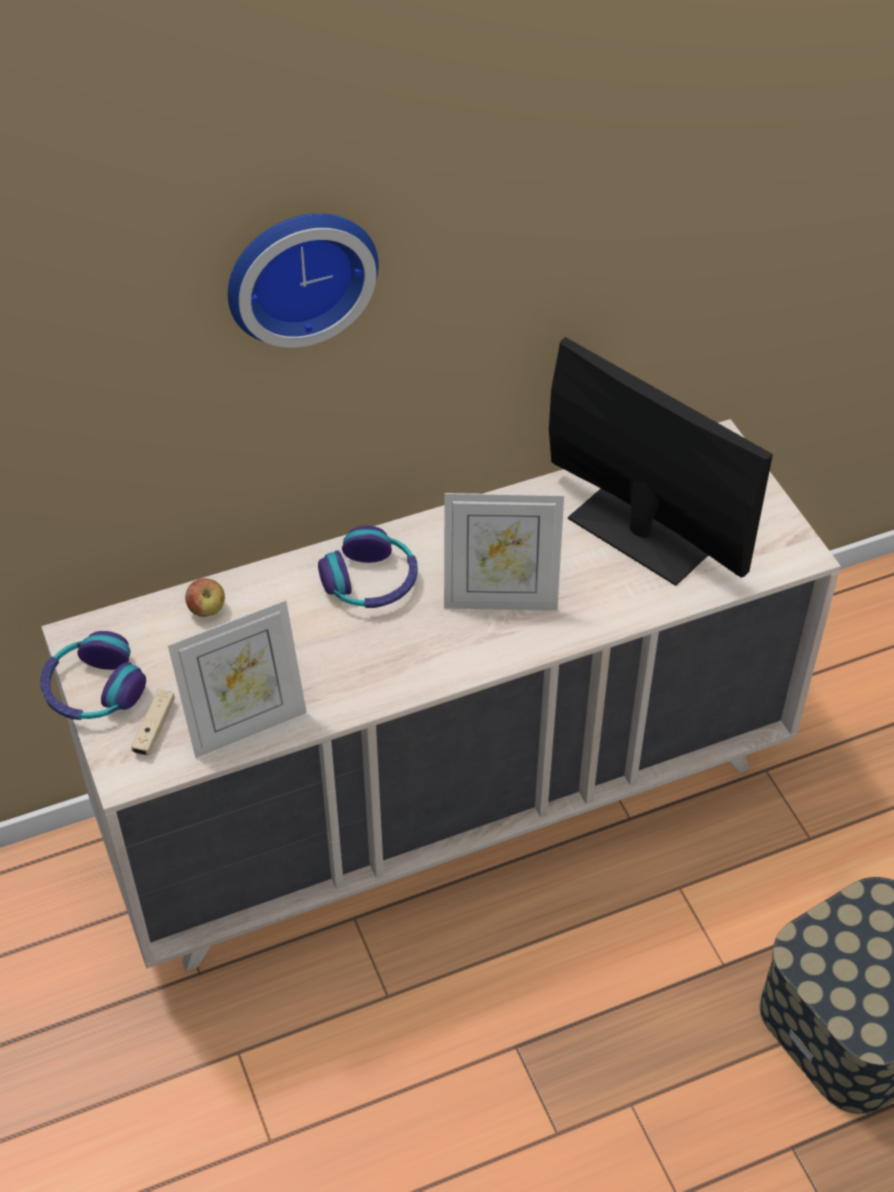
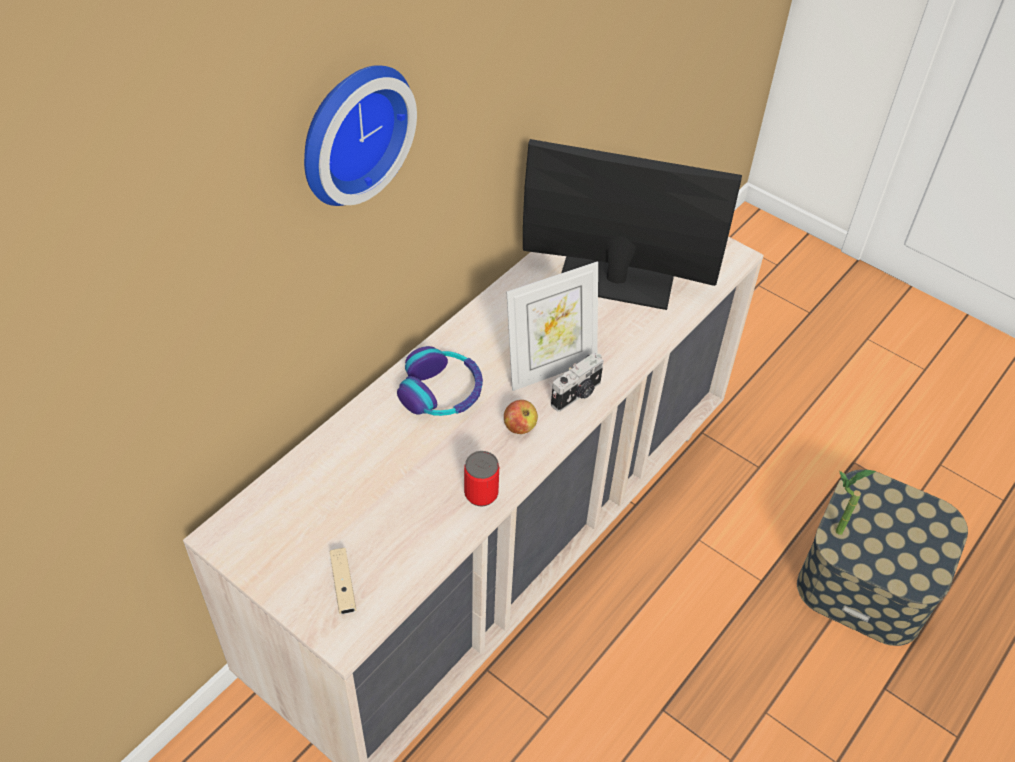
camera: 30 degrees left, 0 degrees up
(93, 689) = (267, 575): headphones -> none
(207, 609) = (322, 467): apple -> apple (520, 427)
(246, 725) = (420, 549): picture frame -> none
(341, 697) = (481, 494): none -> can
(510, 638) = (577, 394): none -> camera
(803, 932) = (831, 531): none -> potted plant

